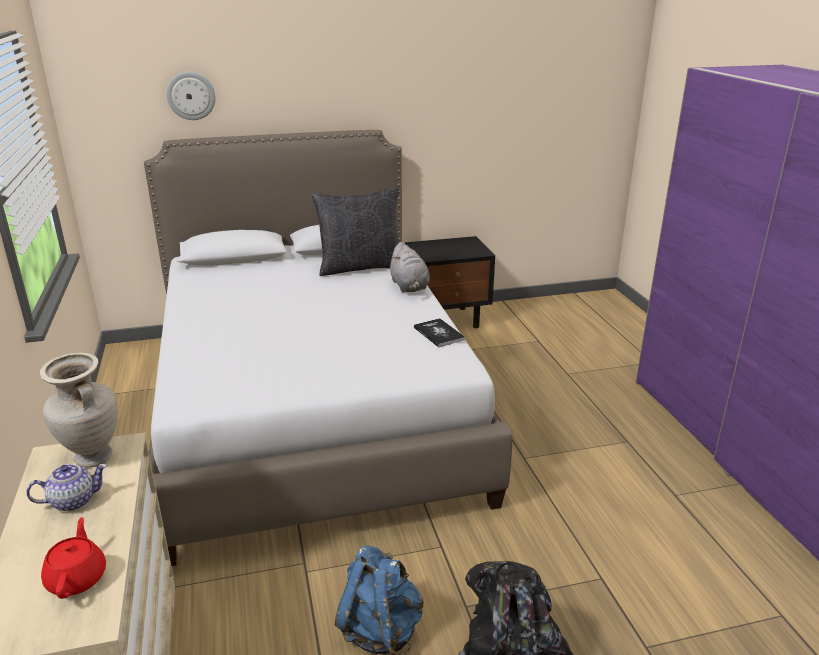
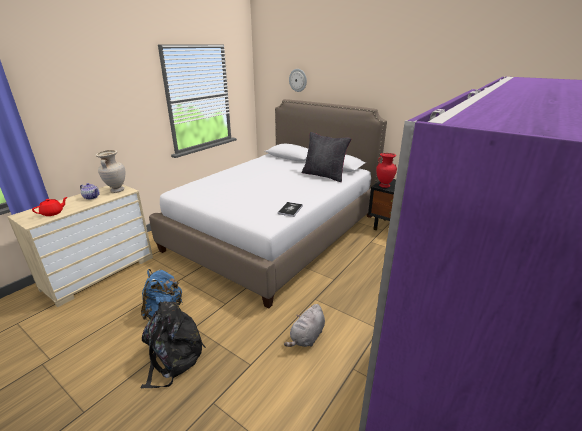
camera: 50 degrees right, 0 degrees up
(409, 287) = (324, 189): grey plush toy -> grey plush toy (307, 337)
(432, 255) = (384, 186): none -> red vase

